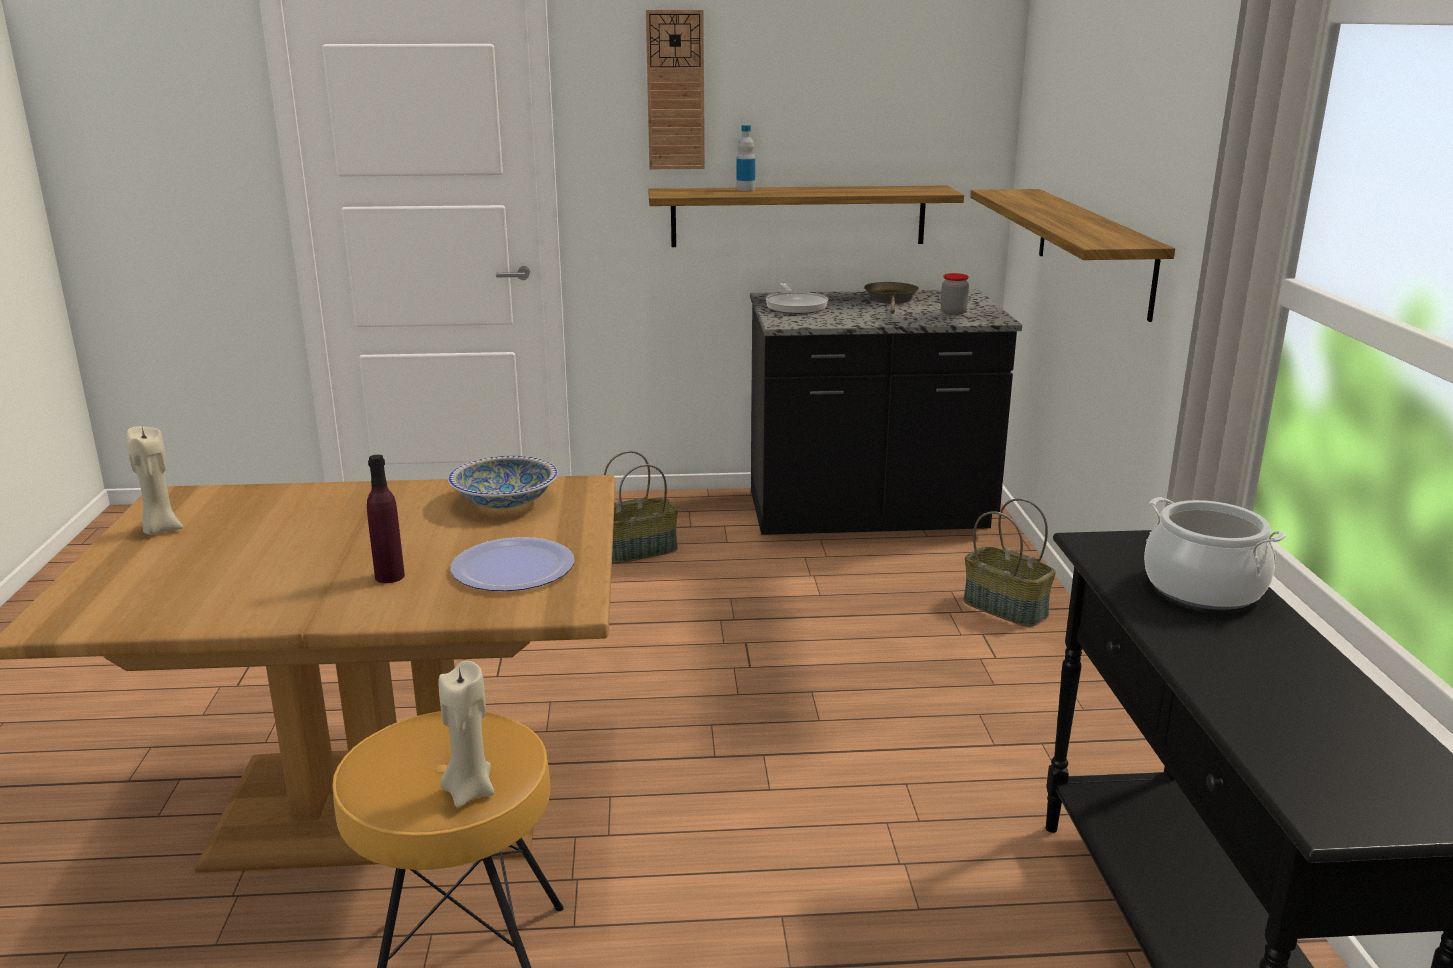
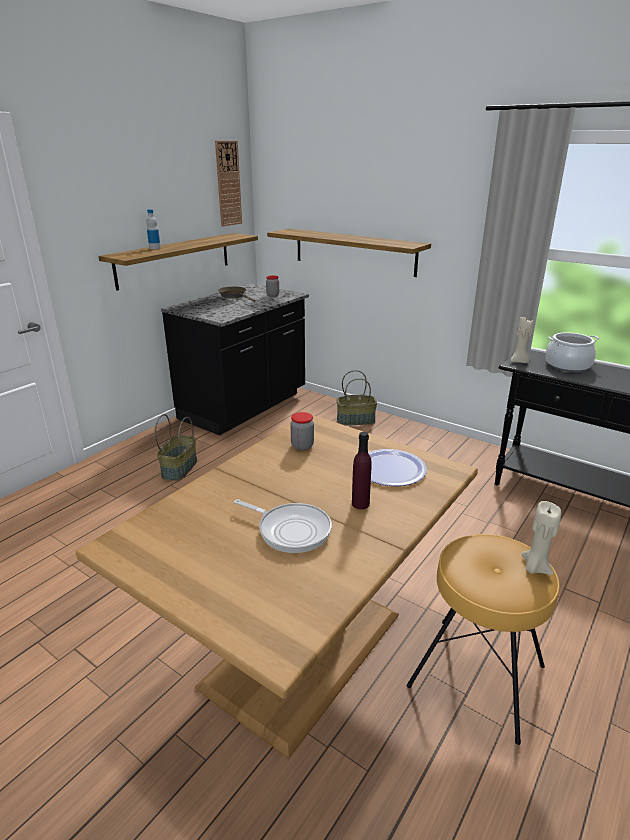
camera: 50 degrees left, 5 degrees up
(160, 529) = (173, 564): beige candle -> beige candle (519, 362)
(505, 501) = (302, 446): bowl -> jar
(675, 91) = (103, 191): wall clock -> wall clock (228, 184)
(796, 306) = (203, 309): frying pan -> frying pan (291, 530)

